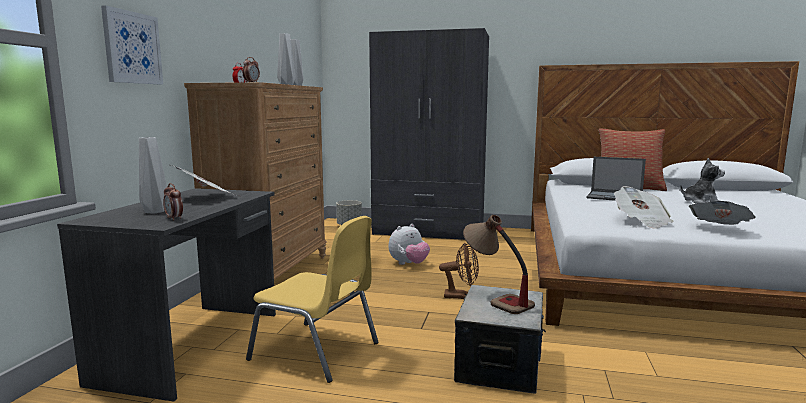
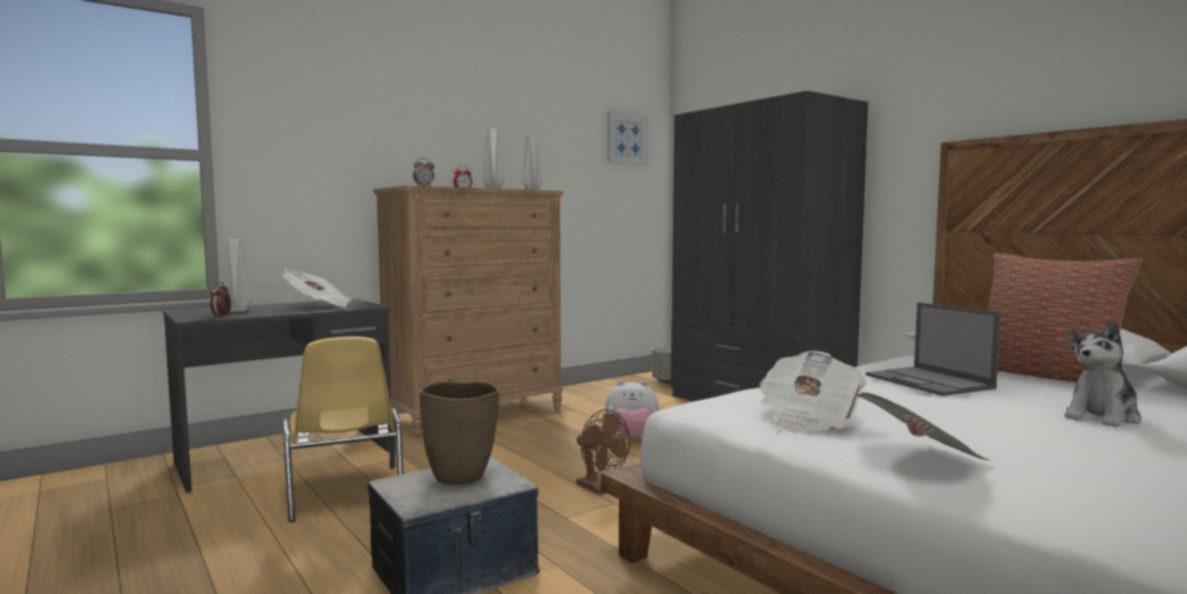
camera: 40 degrees right, 5 degrees down
(132, 48) = (308, 156): picture -> picture (626, 138)
(495, 299) = (461, 477): table lamp -> brown vase
(700, 201) = (1102, 417): plush toy -> plush toy turned 105 degrees clockwise

